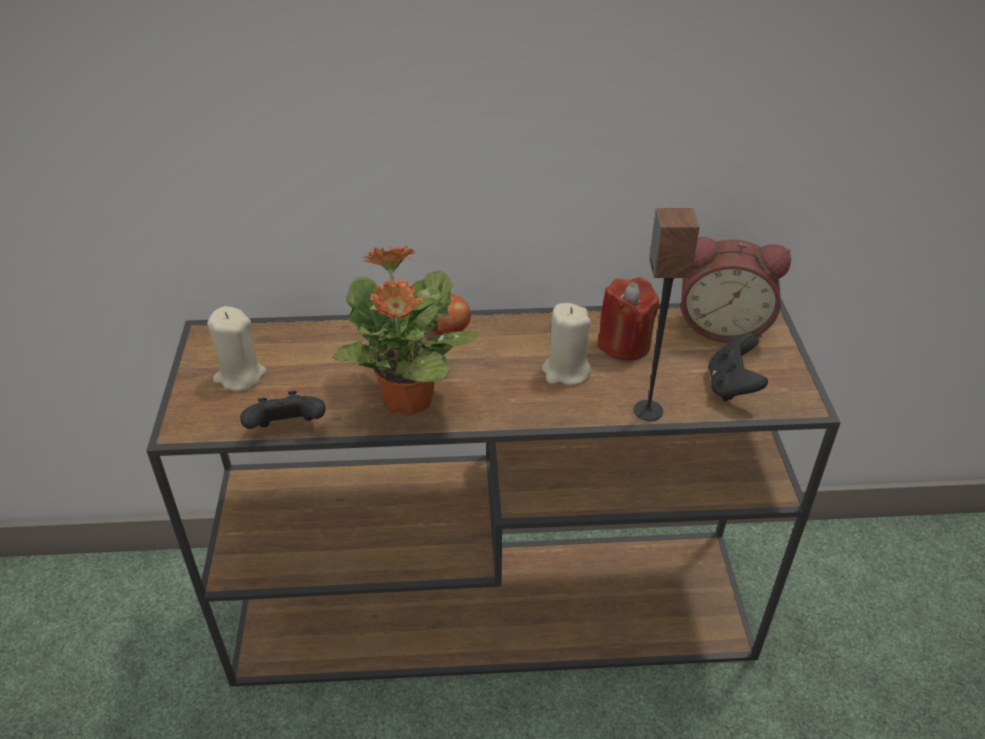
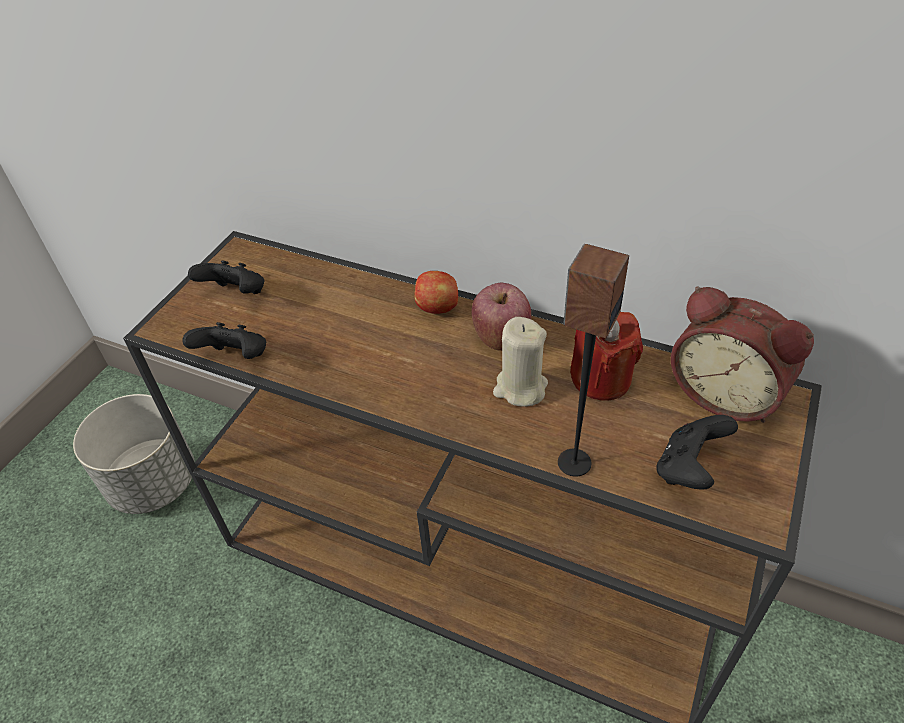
camera: 30 degrees right, 5 degrees up
(97, 660) = (153, 482): none -> grey planter
(240, 376) = (236, 295): beige candle -> black game controller
(407, 400) = (352, 366): potted plant -> none
(521, 337) = (501, 337): none -> apple

